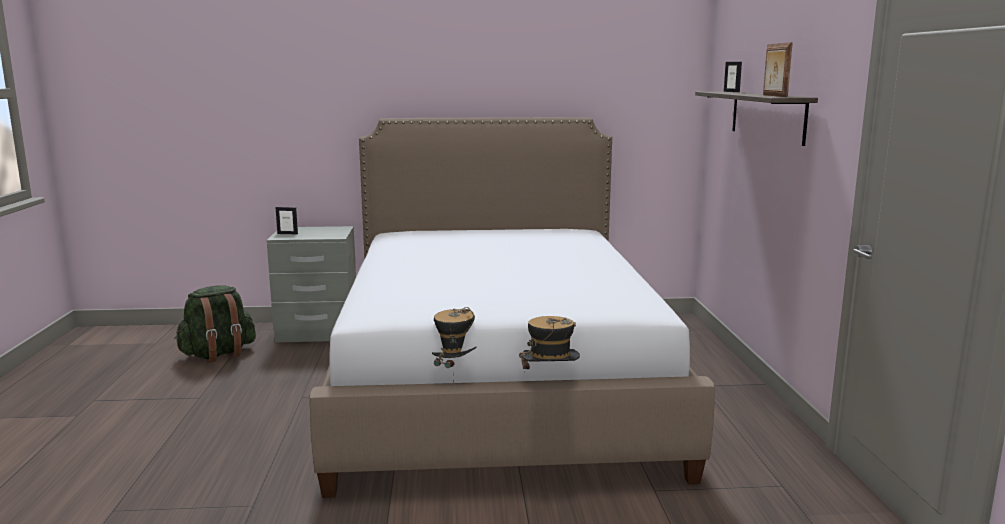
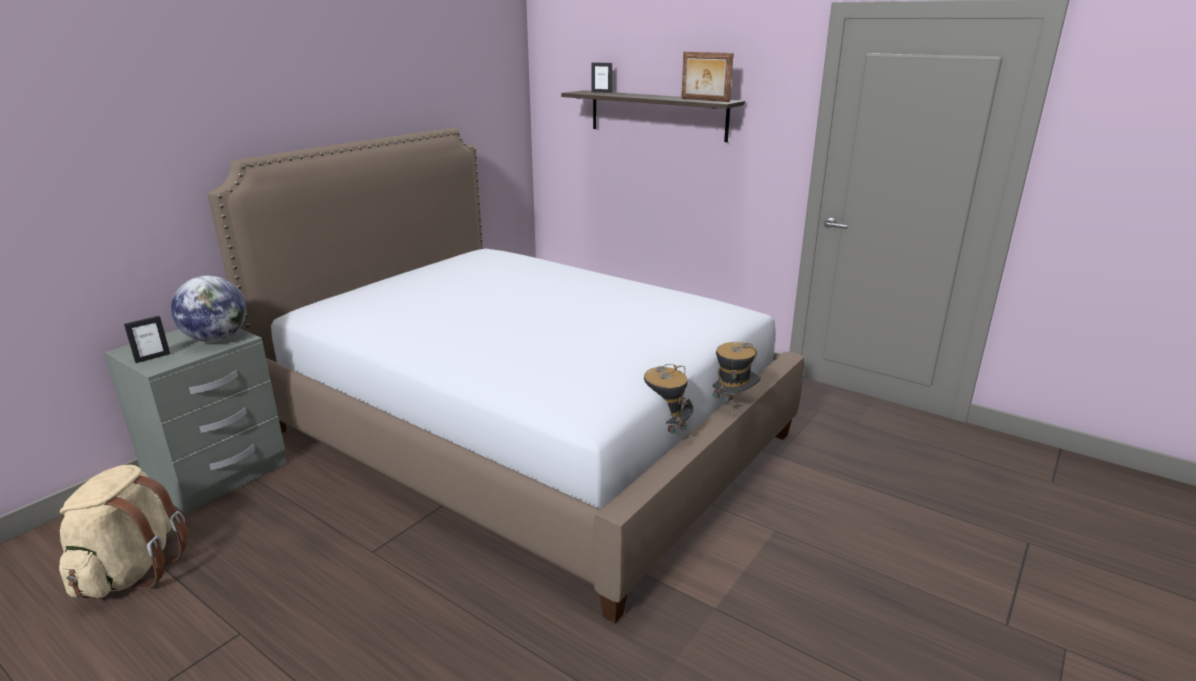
camera: 50 degrees left, 10 degrees up
(218, 354) = (132, 571): green backpack -> beige backpack
(328, 234) = (216, 339): none -> globe

